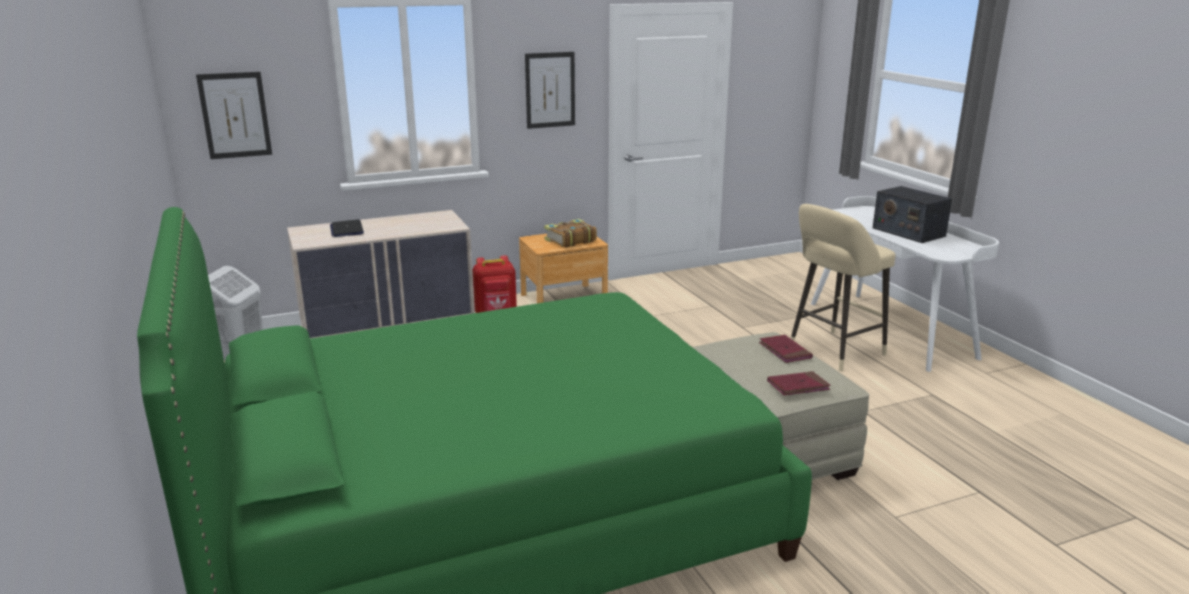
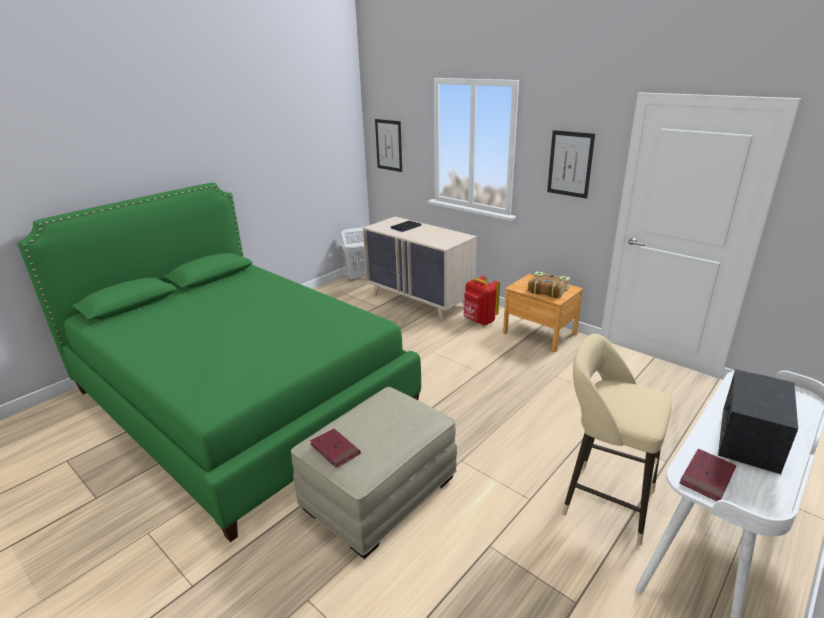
camera: 65 degrees right, 5 degrees up
(785, 351) = (401, 430): red book -> red book (707, 477)

